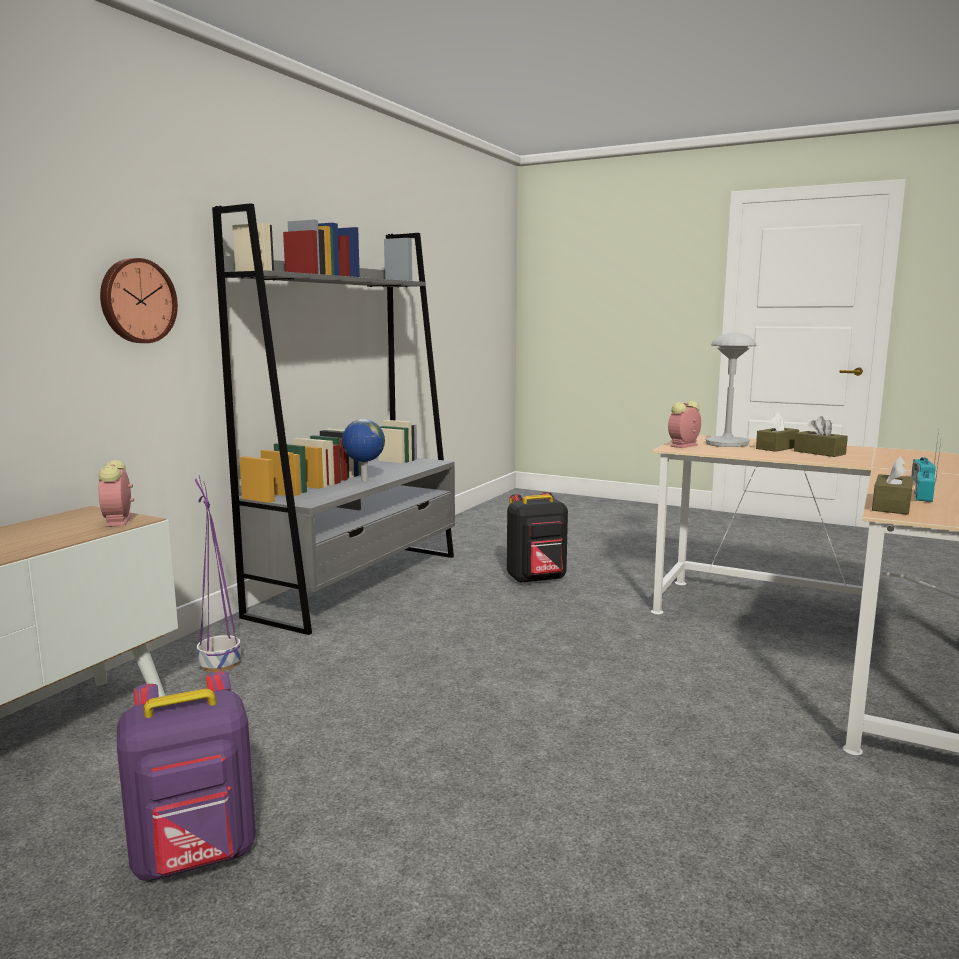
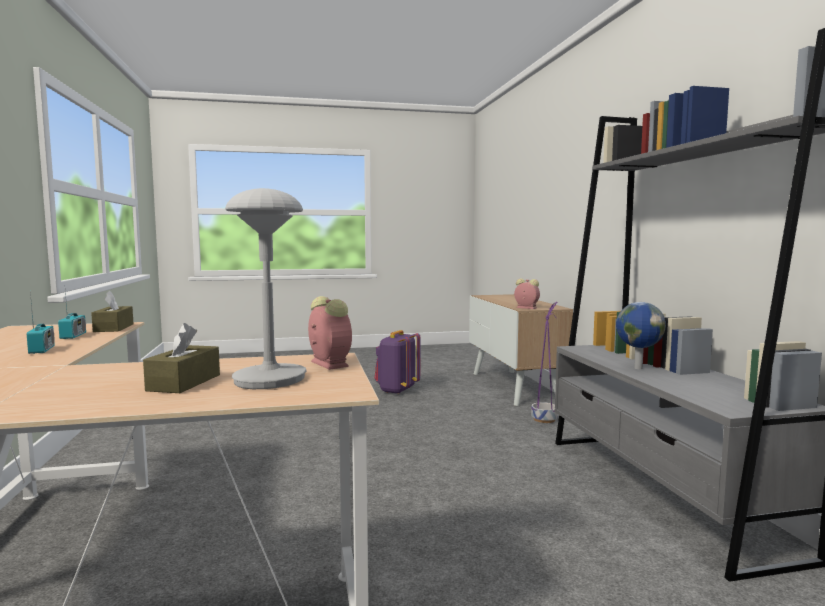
camera: 140 degrees right, 5 degrees down
(137, 301) = (605, 195): wall clock -> none
(537, 579) = (551, 579): black backpack -> none
(683, 446) = (328, 363): alarm clock -> alarm clock turned 45 degrees counterclockwise
(819, 452) = (115, 382): brown tissue box -> none

